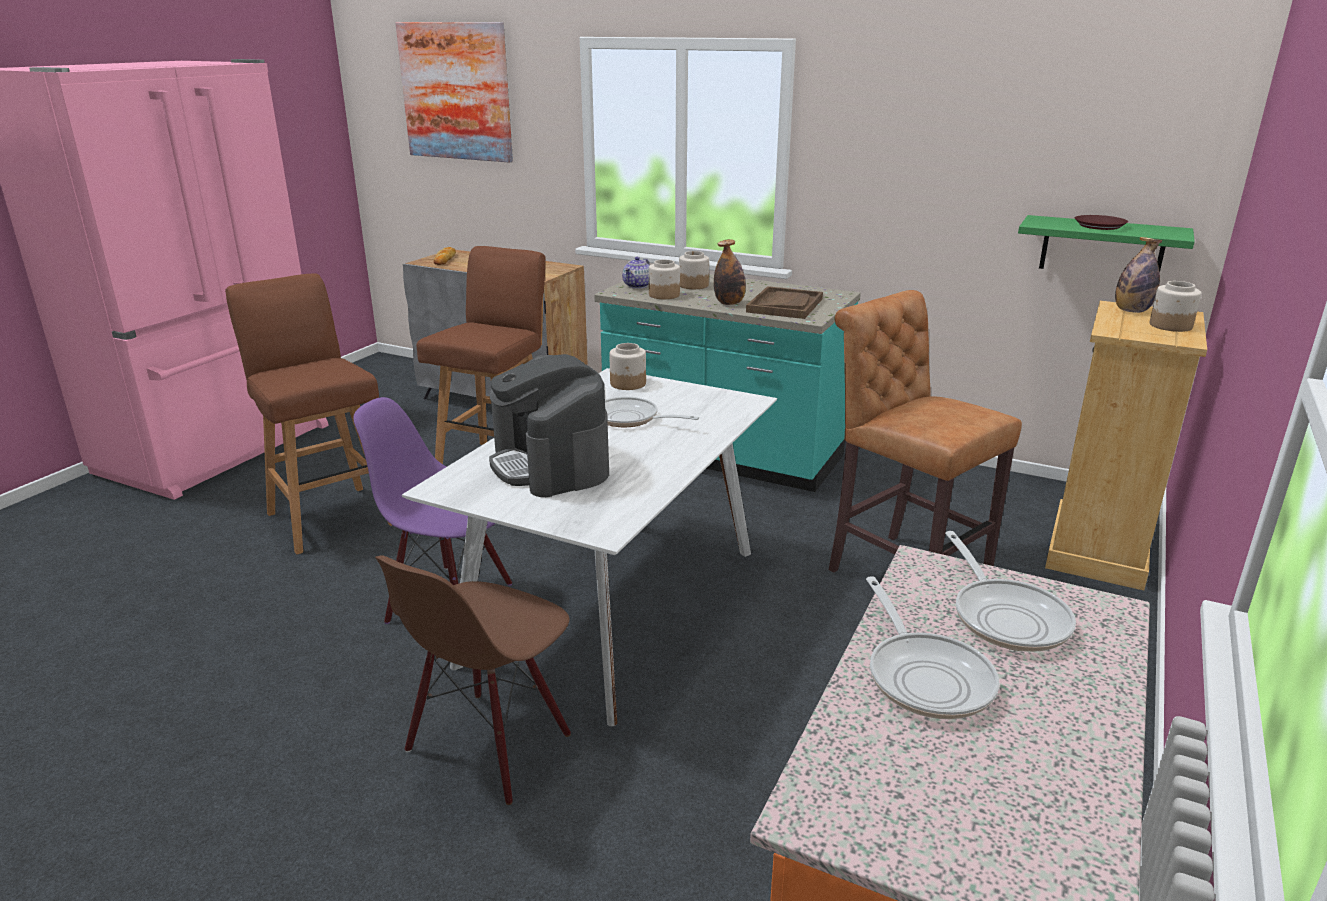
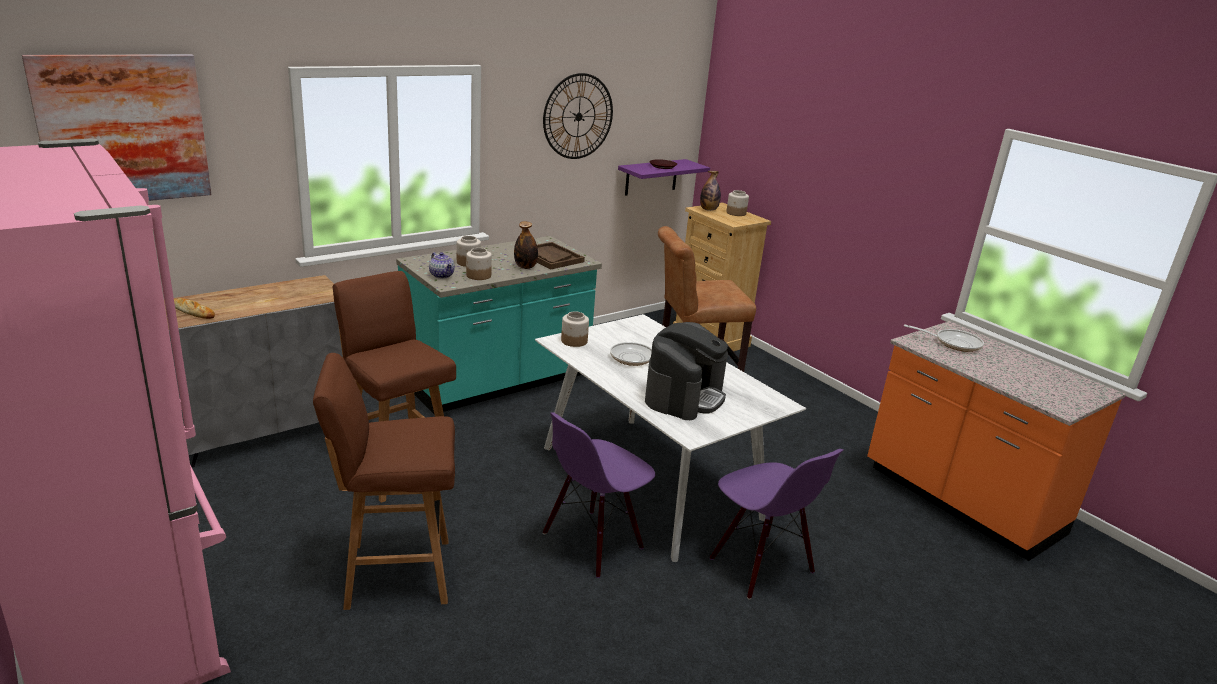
camera: 65 degrees left, 0 degrees up
(489, 745) = (760, 566): brown chair -> purple chair
(551, 464) = (684, 396): coffee machine -> coffee machine turned 60 degrees counterclockwise
(926, 676) = (989, 368): frying pan -> none
(951, 124) = (578, 116): none -> wall clock
(1102, 248) = (651, 177): green shelf -> purple shelf

